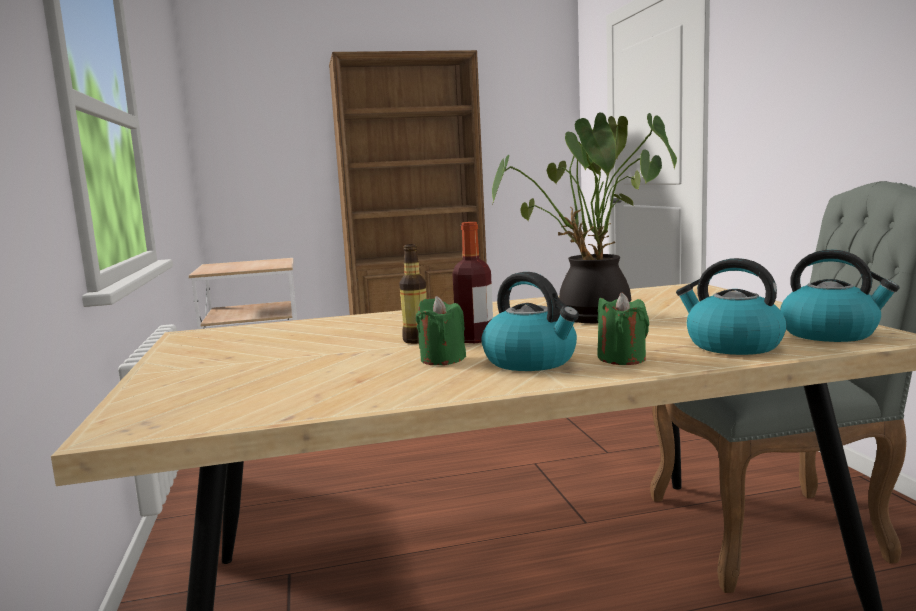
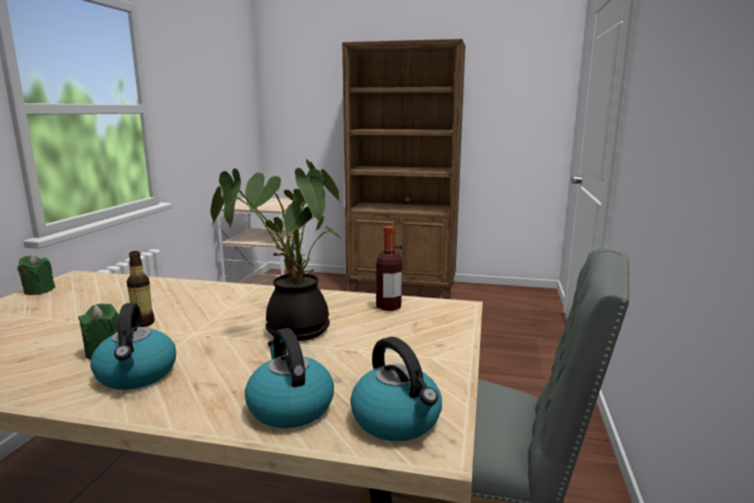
camera: 25 degrees right, 5 degrees up
(475, 339) = (171, 334): bottle -> bottle (388, 307)
(622, 359) = (186, 395): green candle -> green candle (39, 290)

